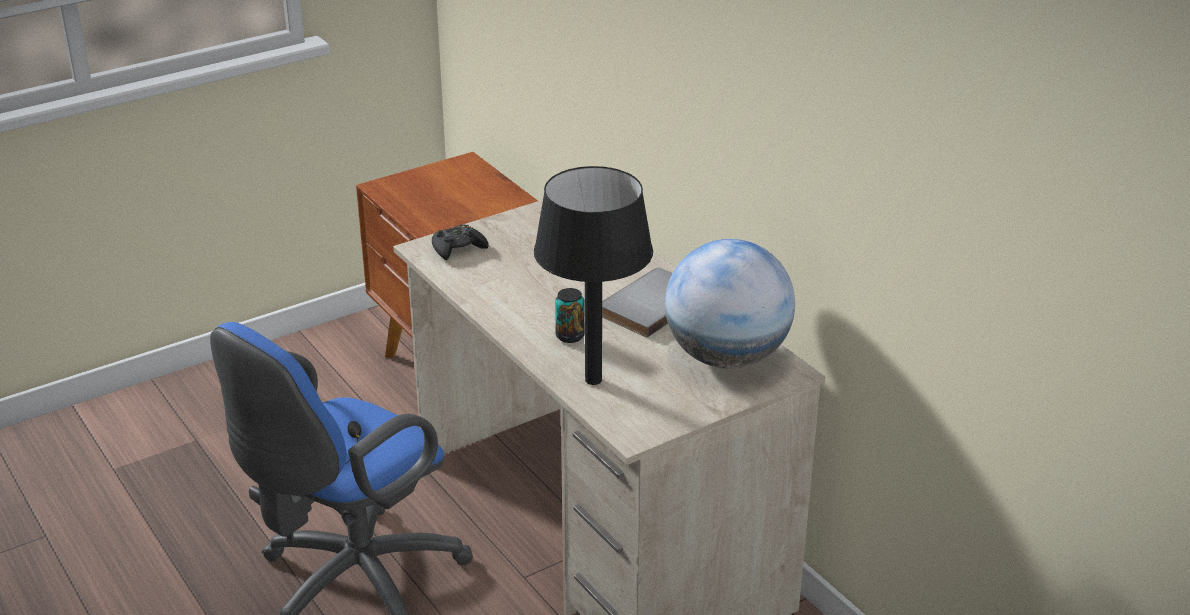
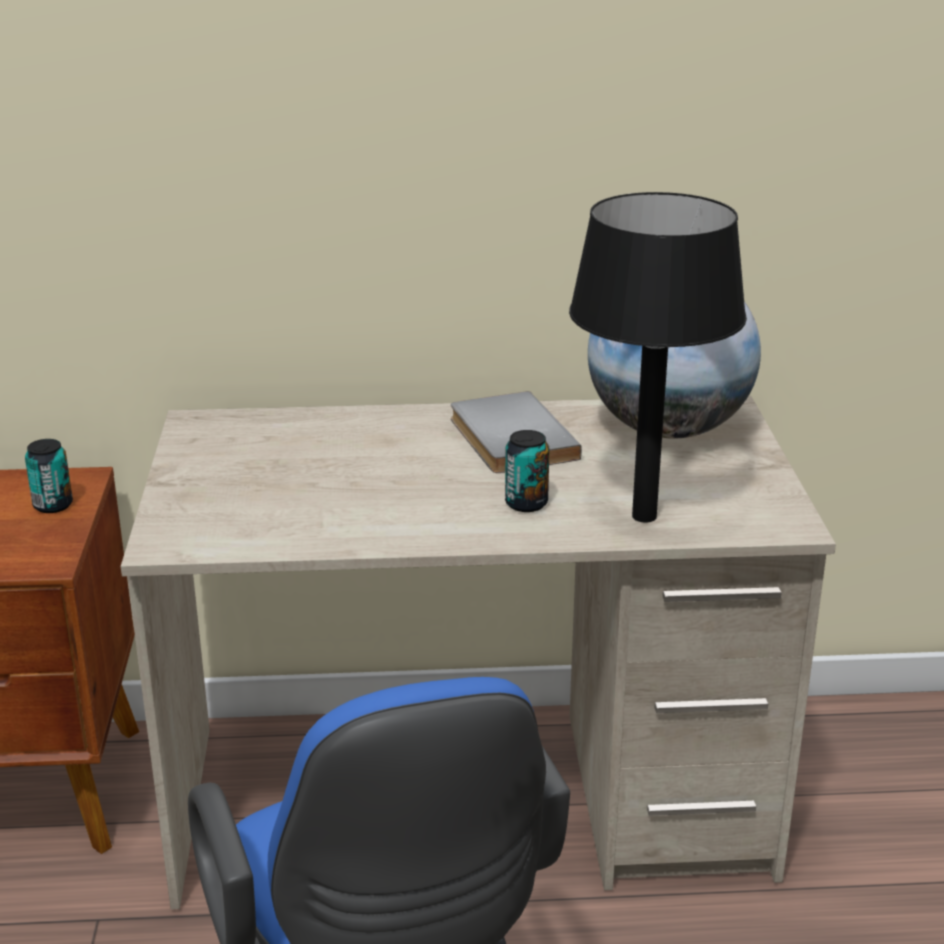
camera: 60 degrees left, 5 degrees down
(458, 248) = (204, 518): black game controller -> none
(491, 212) = (53, 505): none -> can

